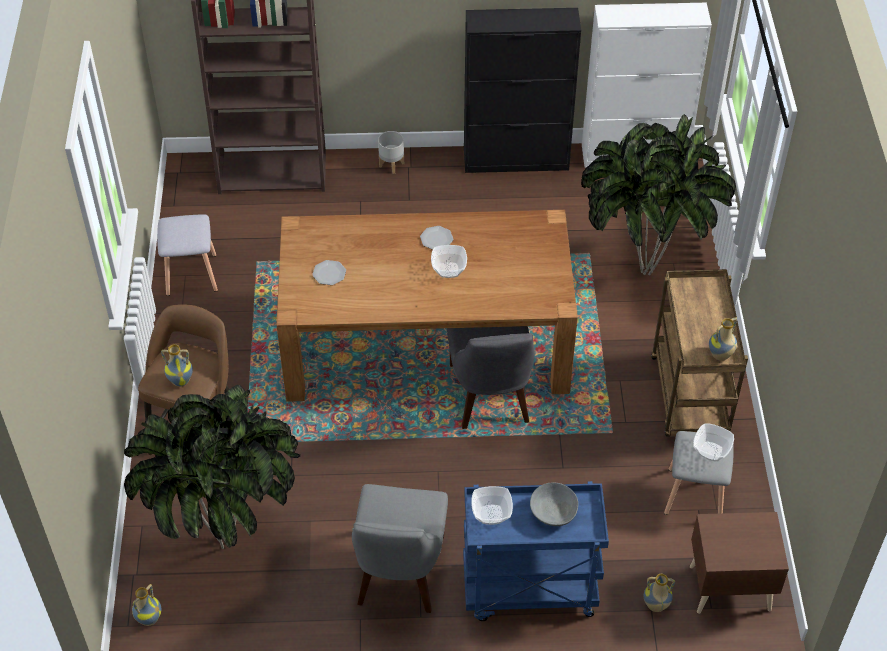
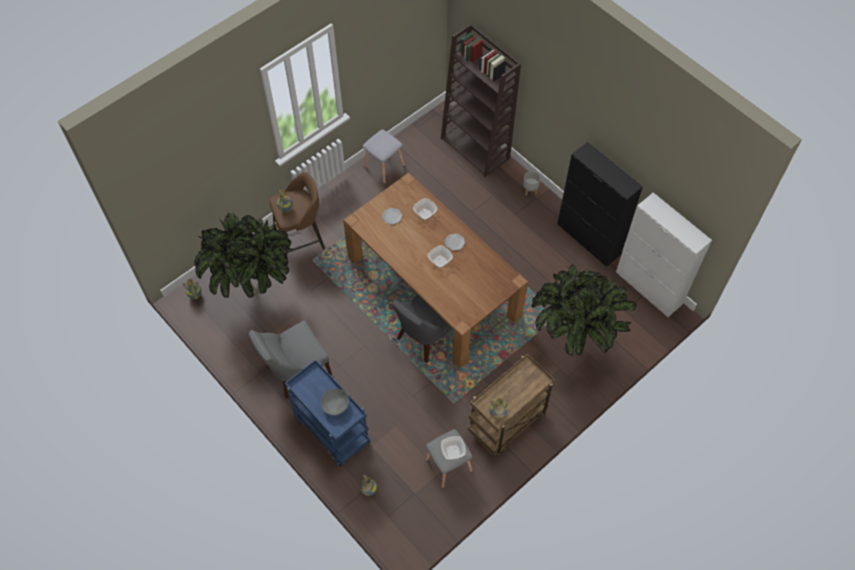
camera: 50 degrees right, 10 degrees up
(492, 515) = (313, 381): bowl -> bowl (425, 214)
(728, 586) = (407, 516): brown nightstand -> none

